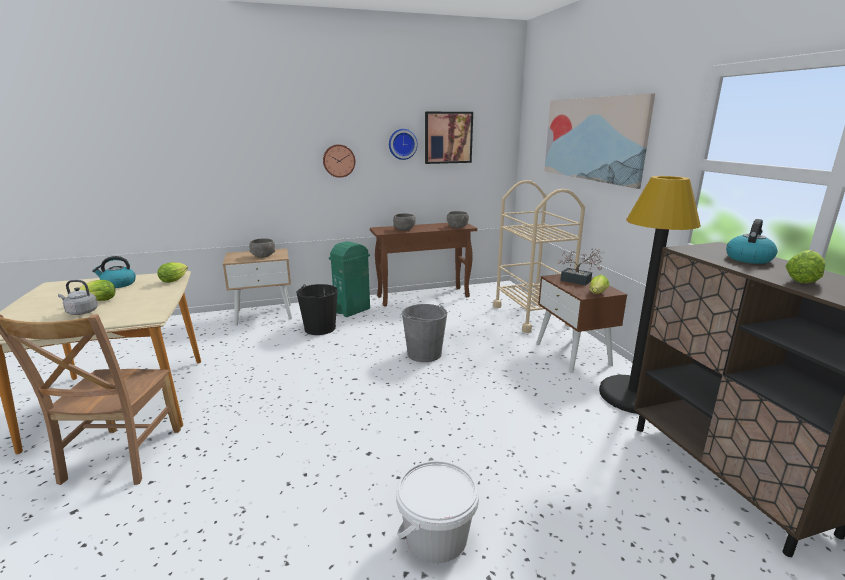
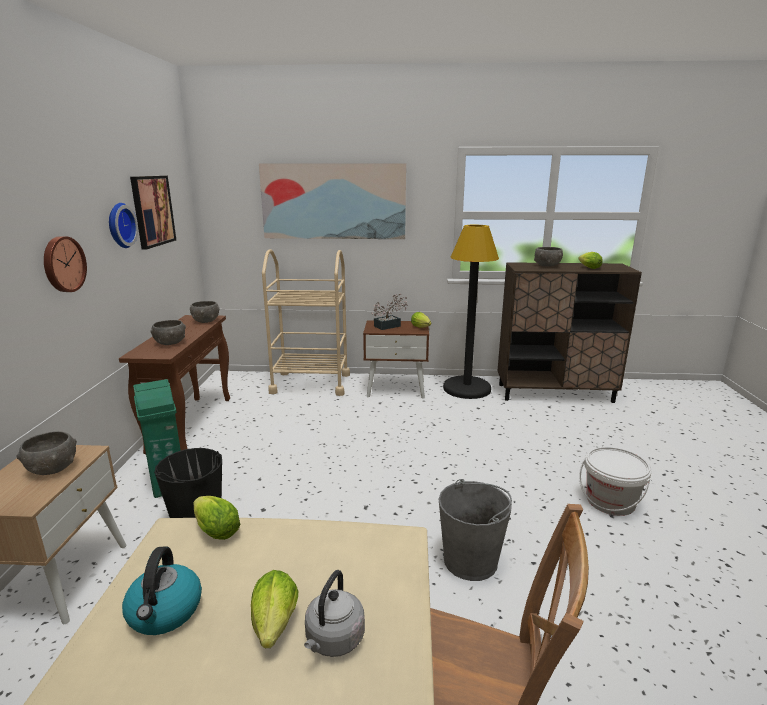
camera: 70 degrees left, 0 degrees up
(424, 354) = (342, 453): grey bucket -> grey bucket (471, 560)
(748, 258) = (547, 266): kettle -> grey bowl

